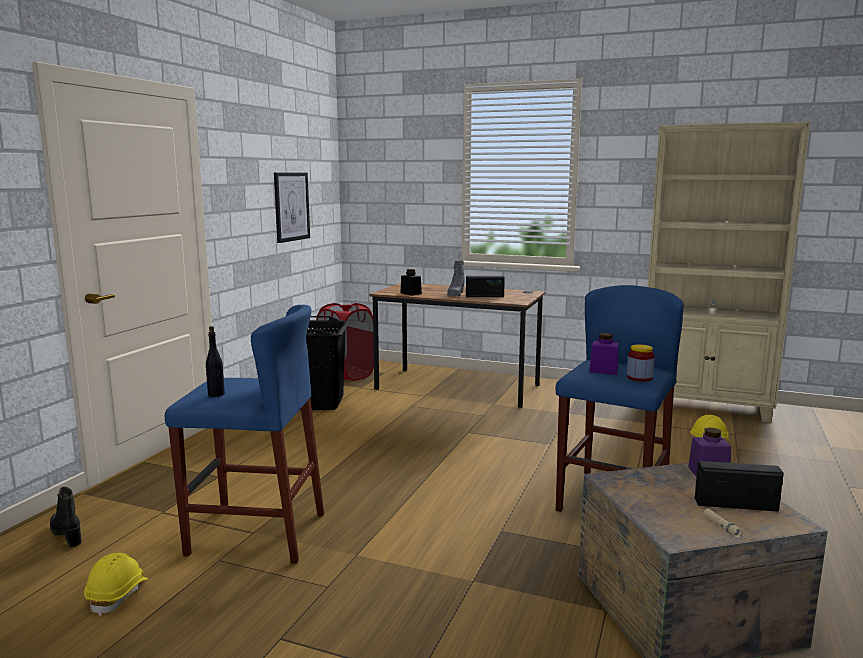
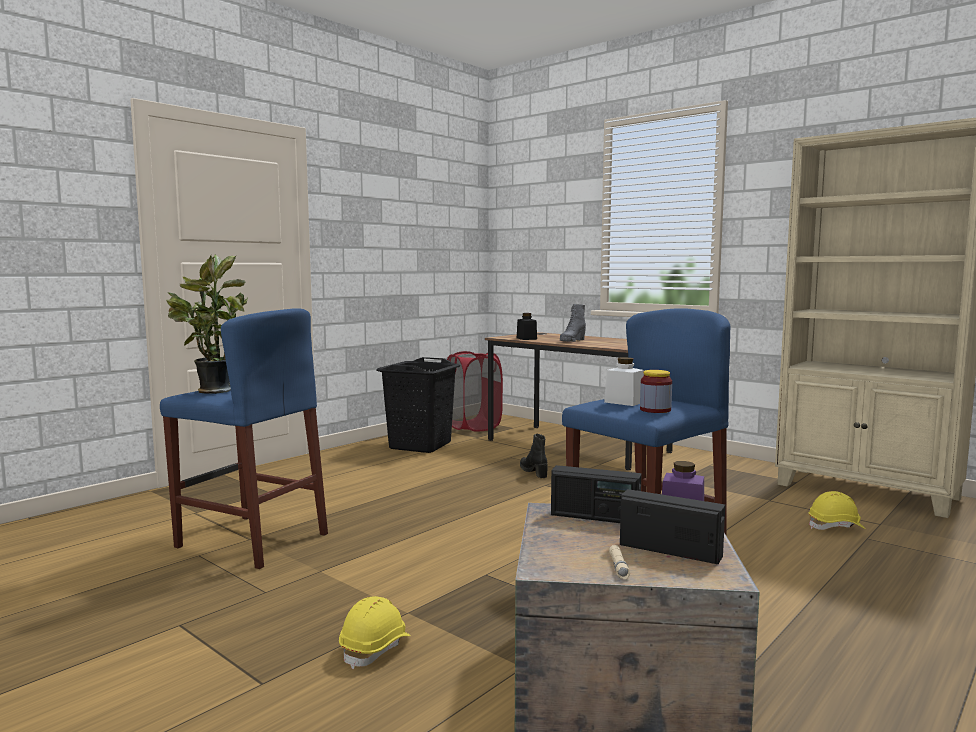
camera: 20 degrees right, 5 degrees down
(67, 534) = (107, 518): black boot -> black boot (534, 472)
(118, 594) = (94, 567): yellow hard hat -> yellow hard hat (376, 648)
(216, 394) = (212, 391): black bottle -> potted plant
(291, 206) = (421, 249): picture -> none
(484, 296) = (600, 343): radio -> radio (595, 517)
(603, 370) = (624, 402): purple jar -> white jar

